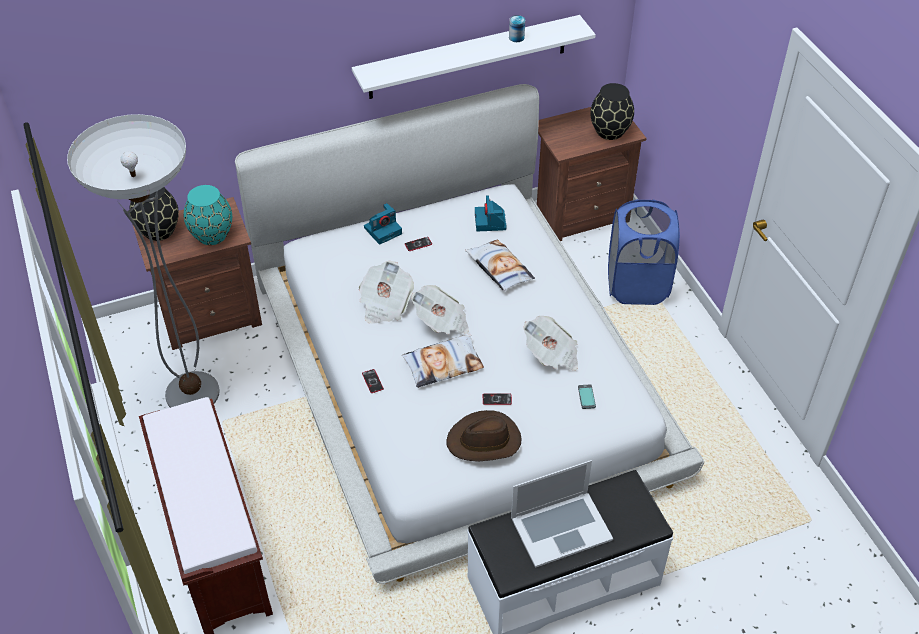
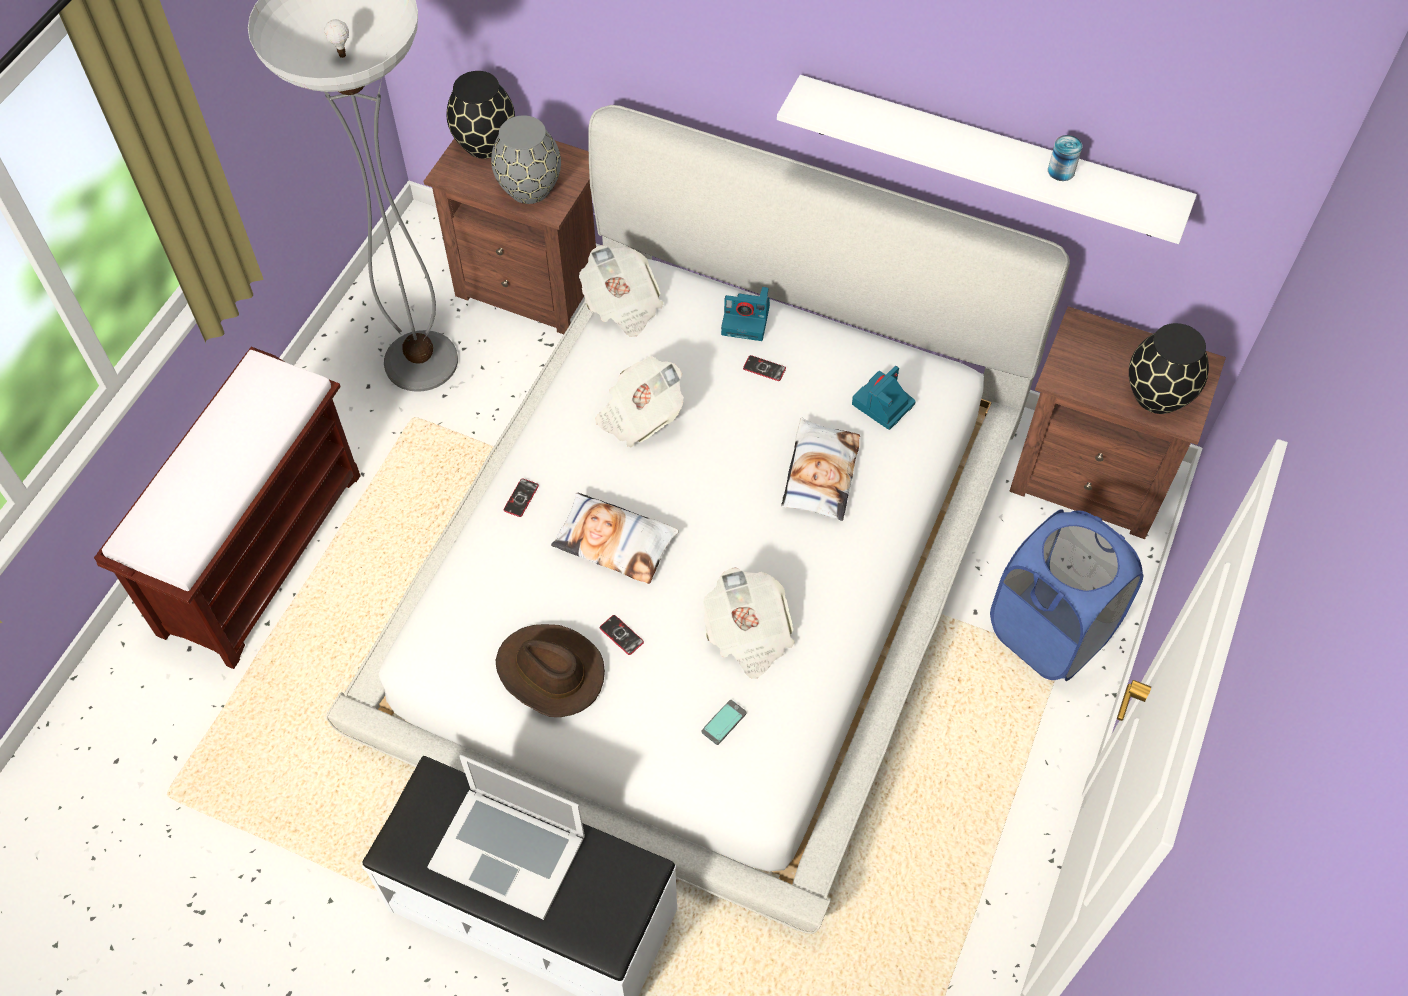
camera: 45 degrees right, 10 degrees up
(211, 235) = (529, 188): turquoise vase -> grey vase
(442, 322) = (675, 488): newspaper -> newspaper (622, 305)

